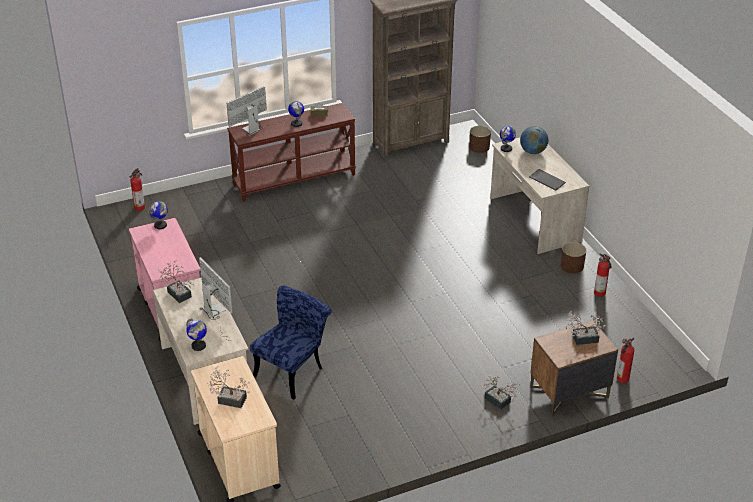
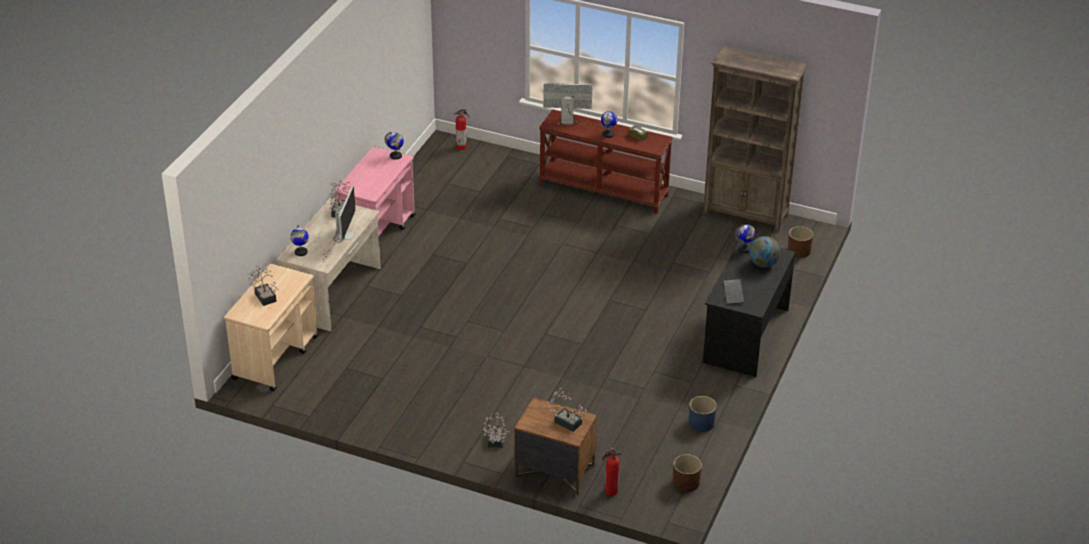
camera: 45 degrees right, 0 degrees up
(293, 370) = (392, 325): blue chair -> none
(534, 219) = (745, 335): beige desk -> black desk
(572, 266) = (714, 389): brown planter -> brown planter (685, 482)
(600, 293) = (701, 423): fire extinguisher -> blue planter

